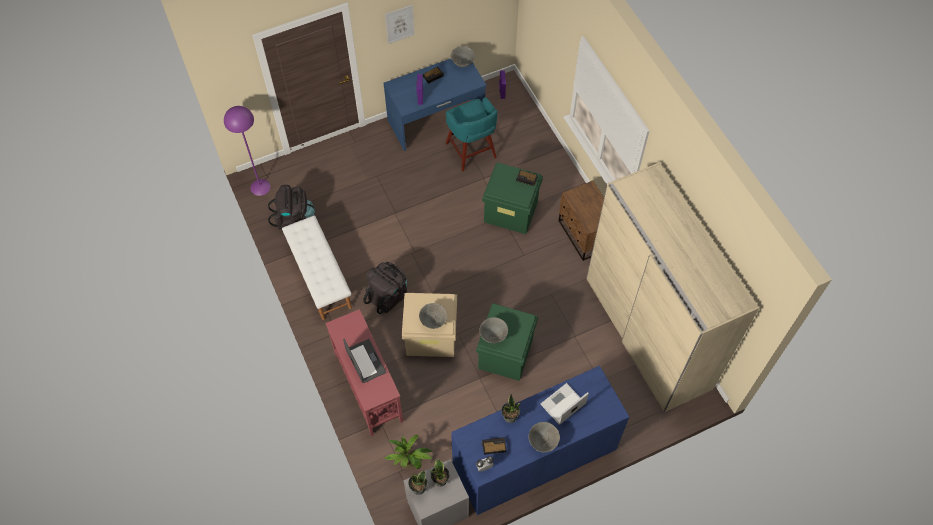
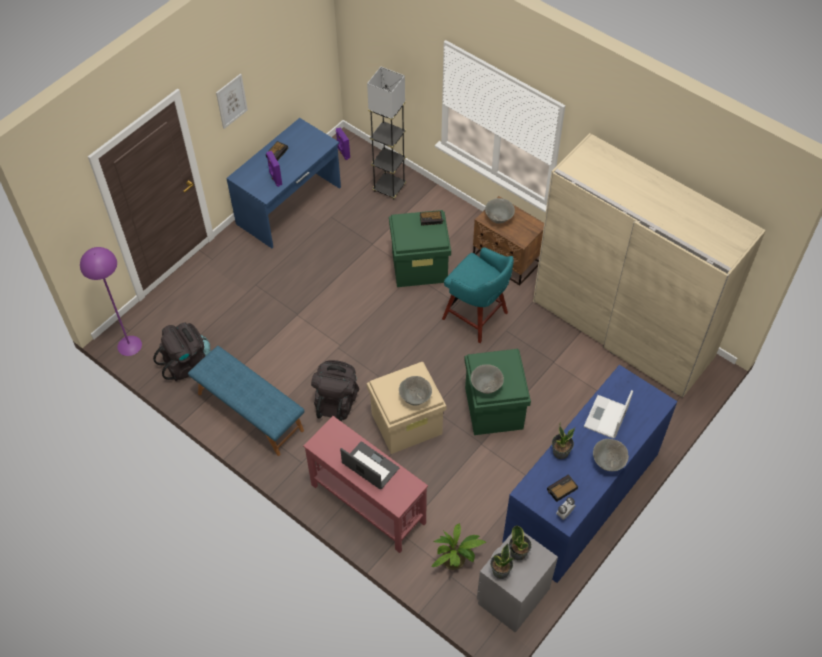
camera: 25 degrees left, 5 degrees down
(319, 276) = (249, 412): white bench -> blue bench
(462, 63) = (301, 129): grey bowl -> grey bowl (499, 218)
(471, 152) = (344, 222): turquoise stool -> turquoise stool (476, 317)
(522, 136) = (389, 188): none -> grey floor lamp

